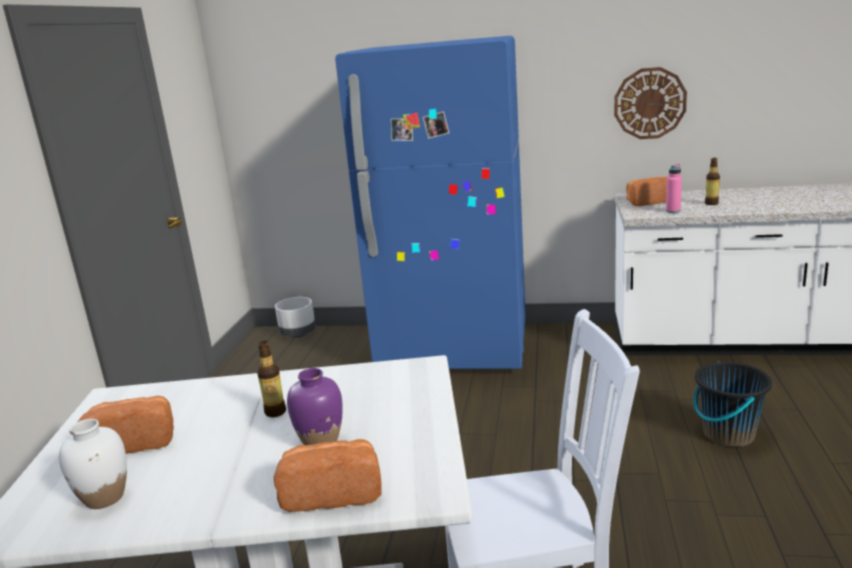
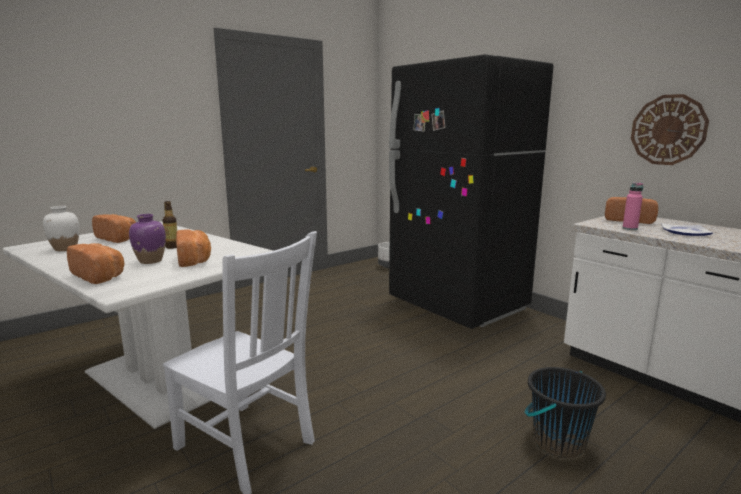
camera: 40 degrees right, 5 degrees down
(374, 411) = (195, 260): none -> bread
(454, 349) = (457, 305): blue fridge -> black fridge
(711, 203) = (684, 232): bottle -> plate

